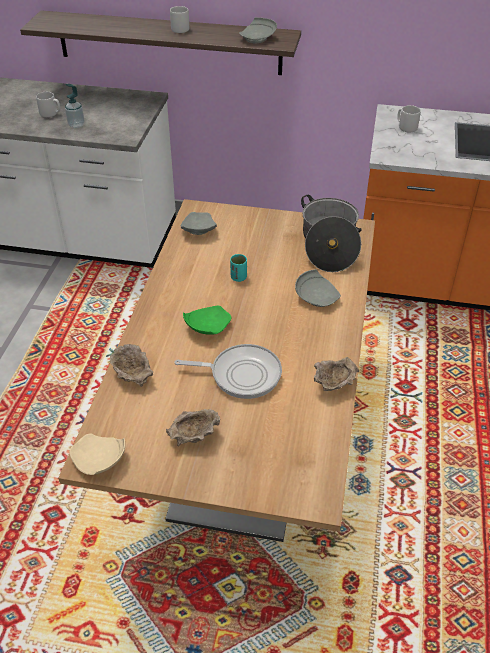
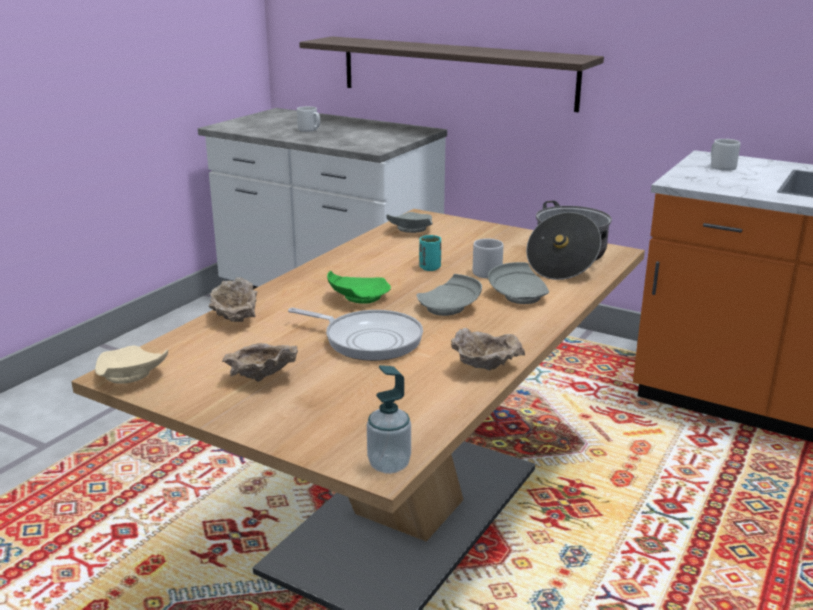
camera: 20 degrees right, 20 degrees down
(76, 125) = (329, 138): soap dispenser -> soap dispenser (389, 464)
(180, 28) = (464, 48): grey mug -> grey mug (487, 272)
(258, 38) = (547, 56): grey plate -> grey plate (450, 308)

